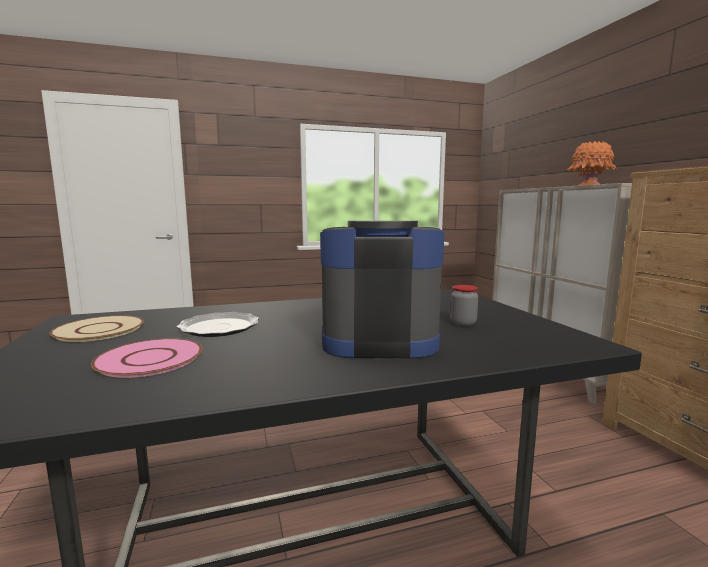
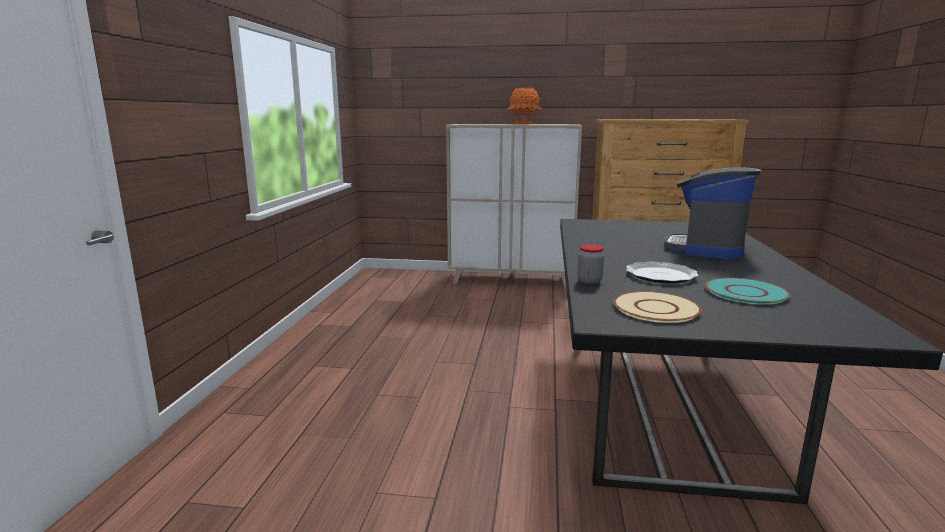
camera: 65 degrees left, 5 degrees up
(150, 359) = (746, 292): pink plate -> turquoise plate
(463, 323) = (669, 232): jar -> jar (589, 281)

